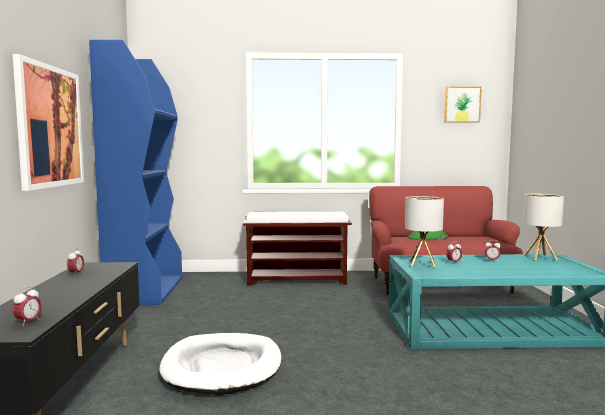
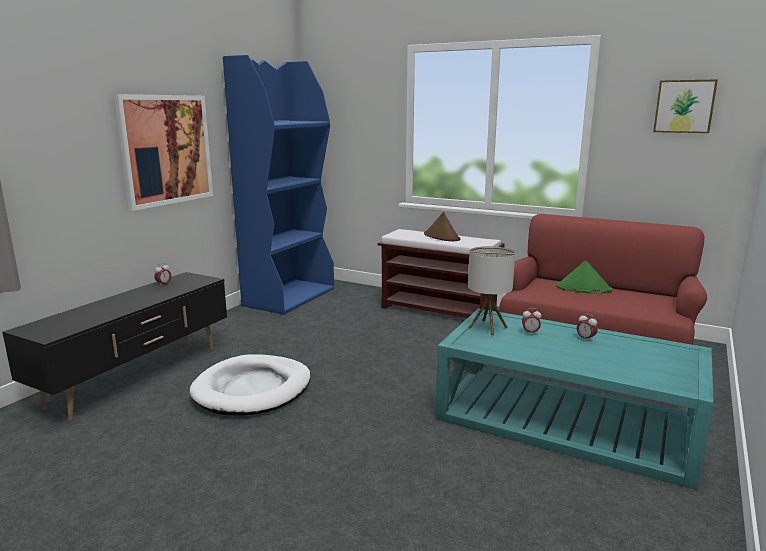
camera: 30 degrees right, 10 degrees up
(28, 322) = (67, 327): alarm clock -> none
(297, 213) = (442, 237): none -> brown hat
(540, 257) = (662, 347): table lamp -> none

